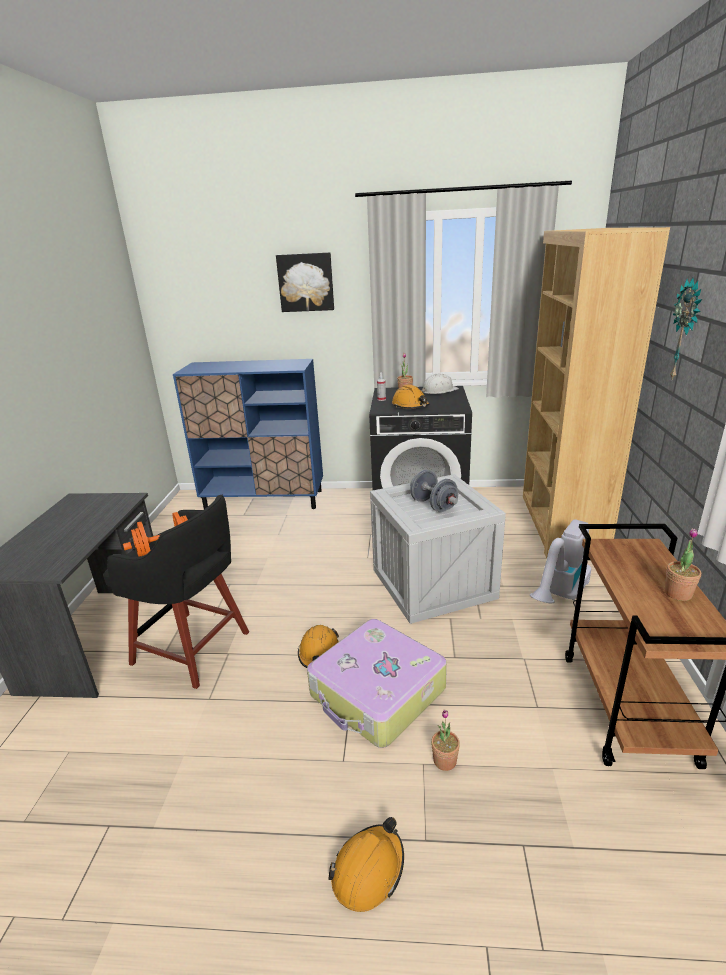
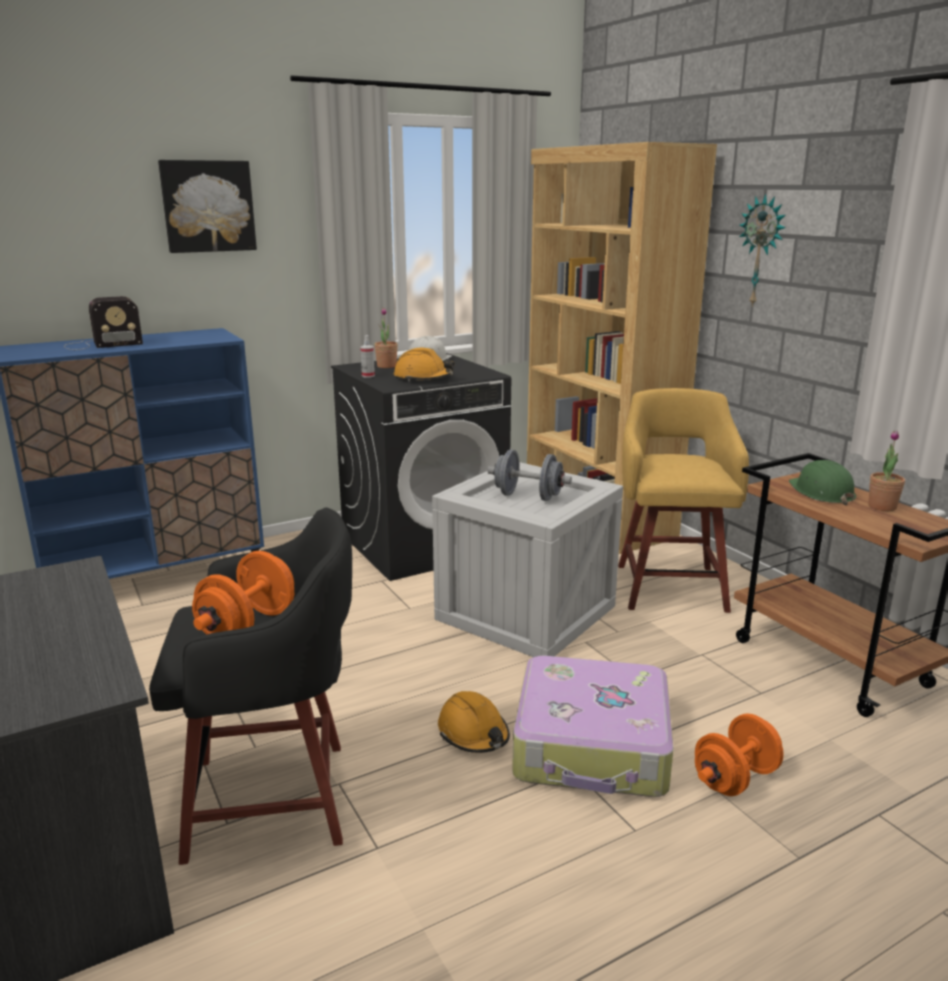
camera: 35 degrees left, 5 degrees down
(234, 366) = (100, 344): none -> radio
(368, 870) = (781, 915): orange hard hat -> none
(444, 760) = (735, 778): potted plant -> orange dumbbell
(560, 596) = (671, 585): vacuum cleaner -> yellow stool
(639, 563) = (821, 492): none -> green hard hat

